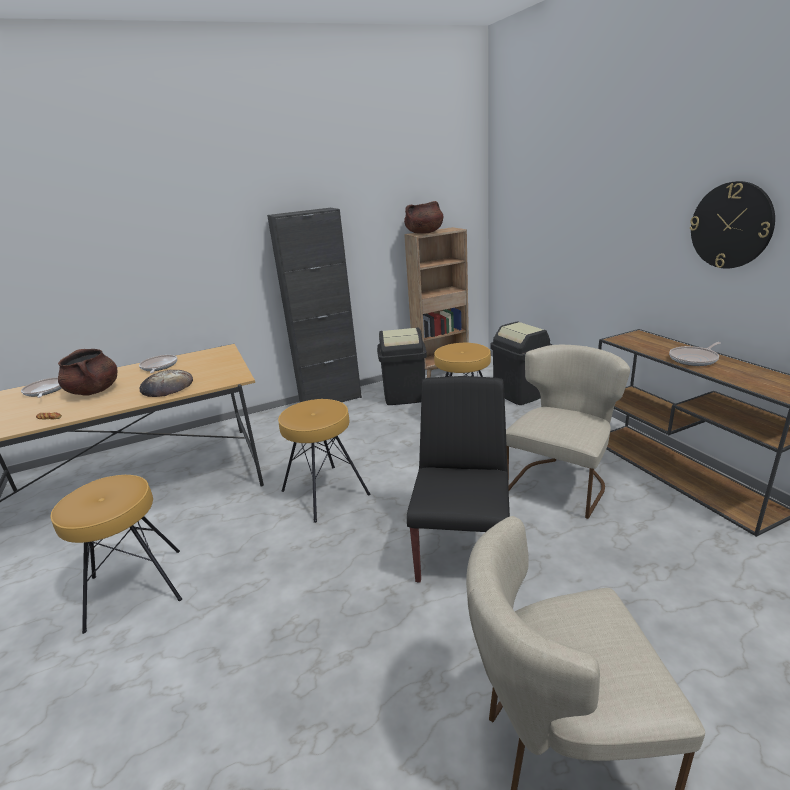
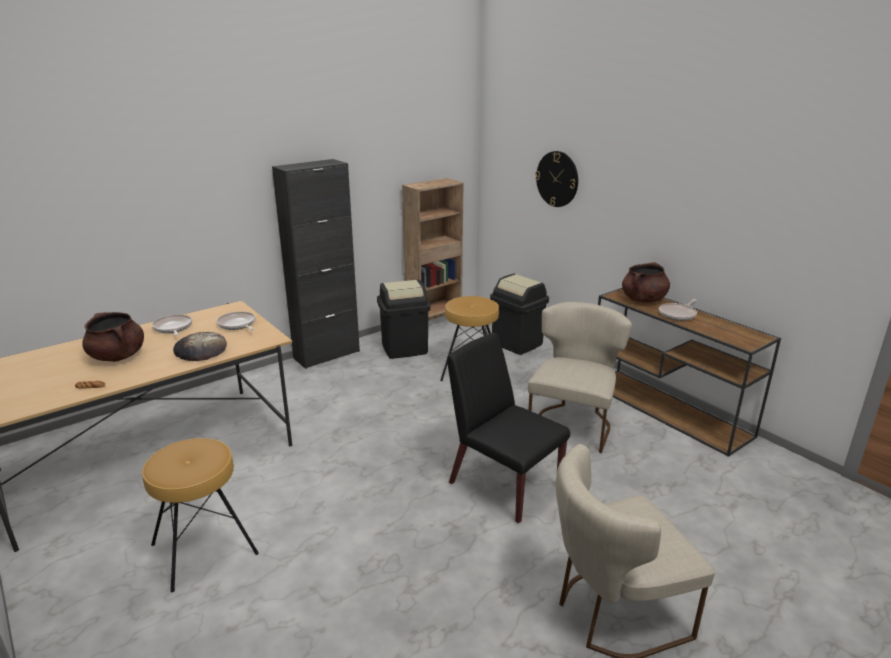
camera: 15 degrees left, 0 degrees up
(45, 391) = (56, 358): frying pan -> frying pan (237, 325)
(325, 492) = (359, 447): brown stool -> none
(424, 233) = (423, 185): brown cooking pot -> brown cooking pot (643, 300)
(462, 547) = (503, 484): black chair -> black chair turned 45 degrees counterclockwise
(731, 225) = (703, 206): wall clock -> wall clock (557, 179)

